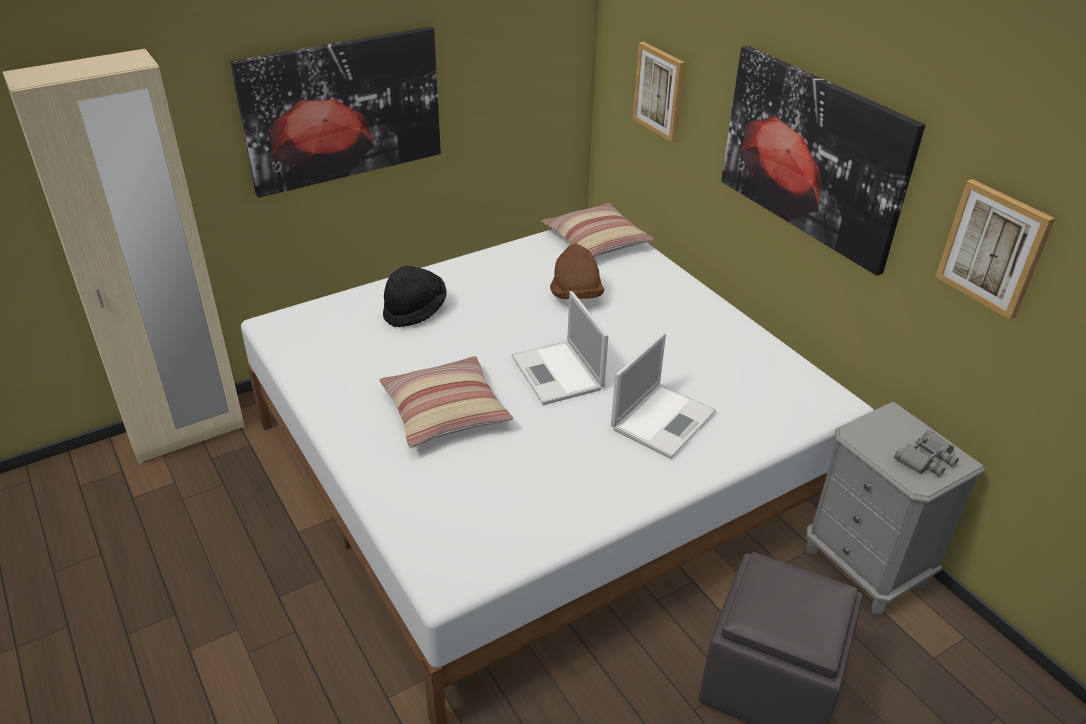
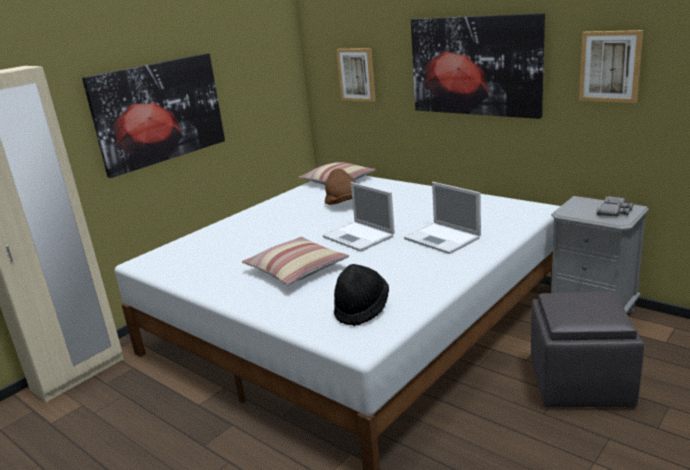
camera: 15 degrees left, 15 degrees down
(415, 311) = (240, 233): black hat -> black hat (361, 309)
(663, 419) = (443, 239): laptop -> laptop turned 120 degrees clockwise

